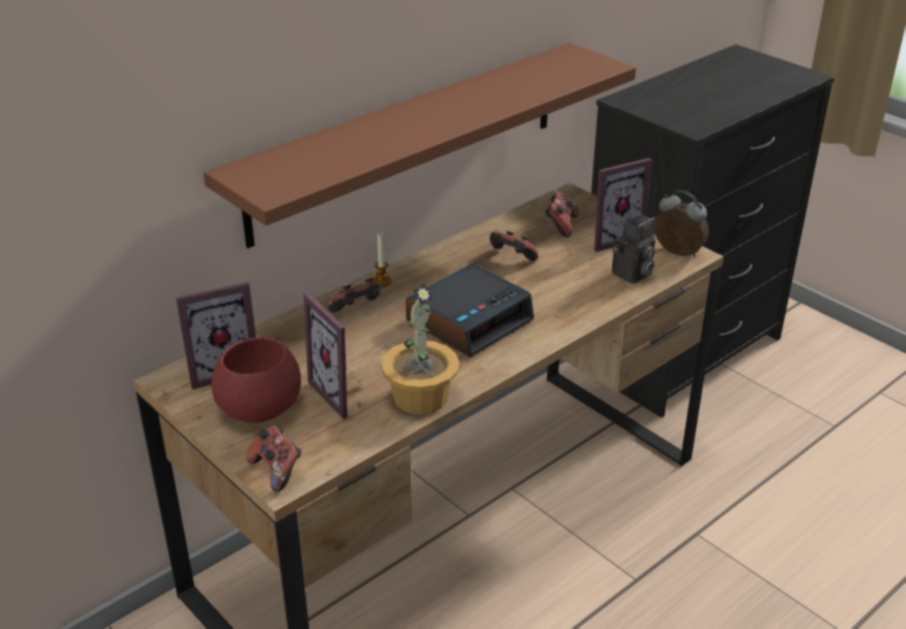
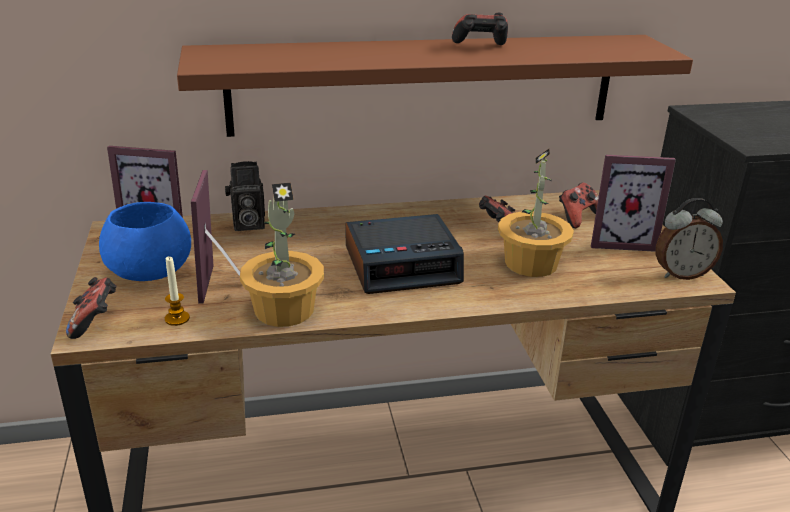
camera: 30 degrees right, 5 degrees down
(261, 406) = (151, 270): red bowl -> blue bowl
(358, 310) = (317, 227): game controller -> game controller (480, 47)
(382, 281) = (363, 213): candle -> candle (177, 318)
(566, 282) = (532, 263): none -> potted plant
(632, 275) = (609, 278): camera -> camera (246, 225)
(677, 253) = (681, 274): alarm clock -> alarm clock turned 105 degrees clockwise

